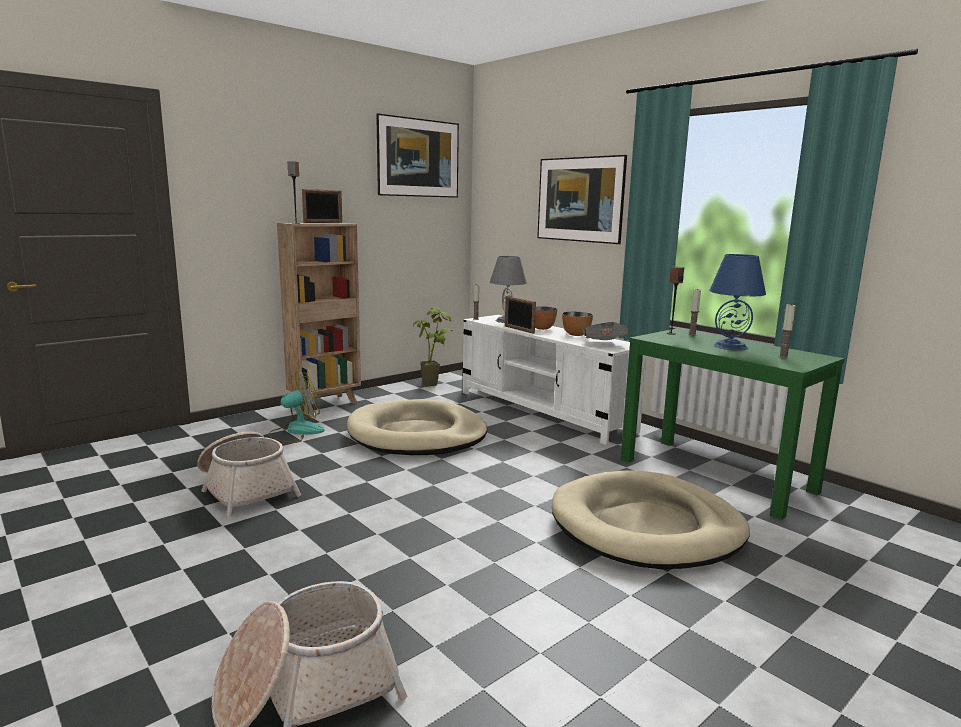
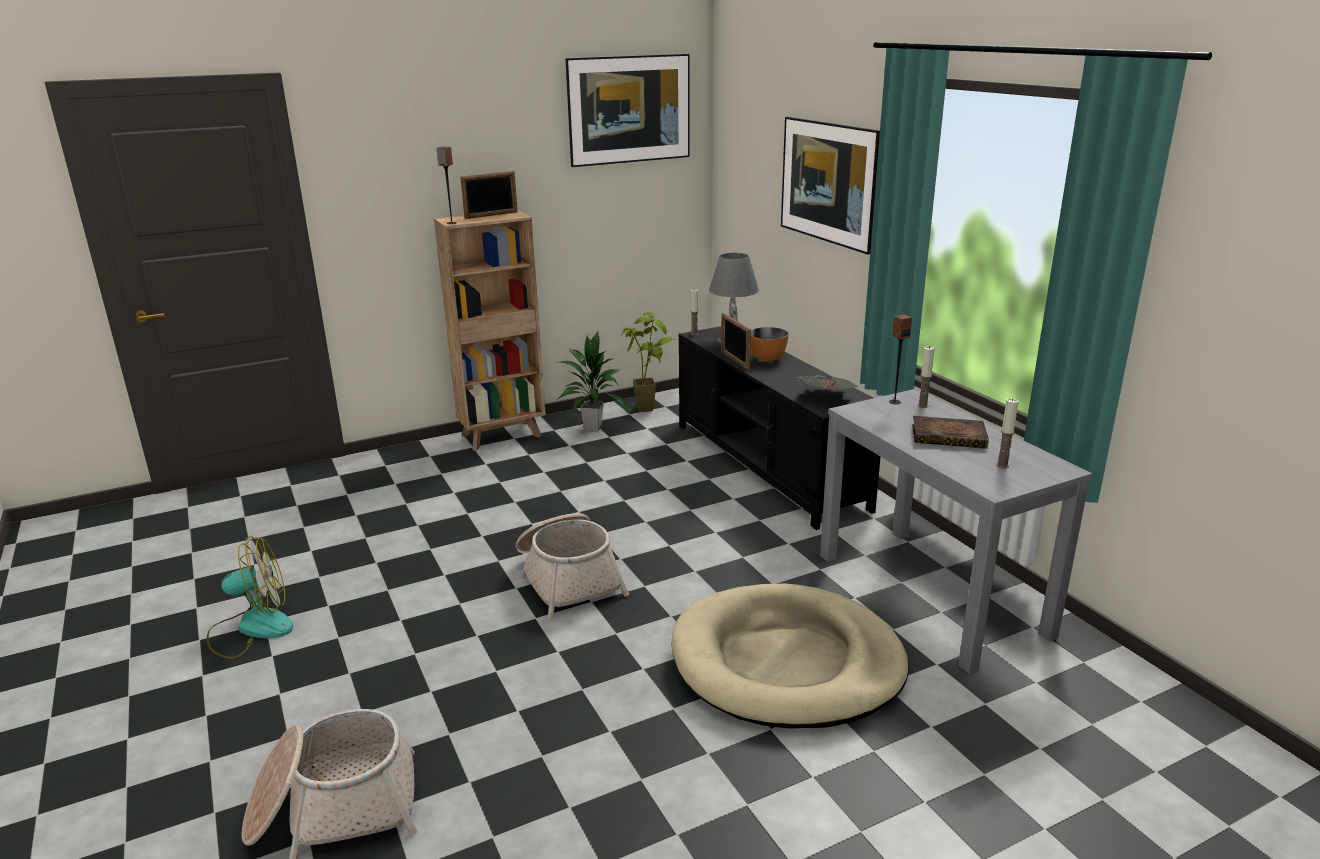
camera: 15 degrees right, 10 degrees up
(246, 489) = (368, 558): basket -> basket (568, 578)
(296, 431) = (453, 477): fan -> fan (251, 628)
(395, 397) = (592, 428): none -> potted plant
(417, 434) = (588, 493): beige dog bed -> none
(544, 411) = (768, 465): white tv stand -> black tv stand
(576, 334) = (804, 374): bowl -> none
(716, 475) = (931, 594): green console table -> grey console table
(730, 346) = (950, 437): blue table lamp -> book

